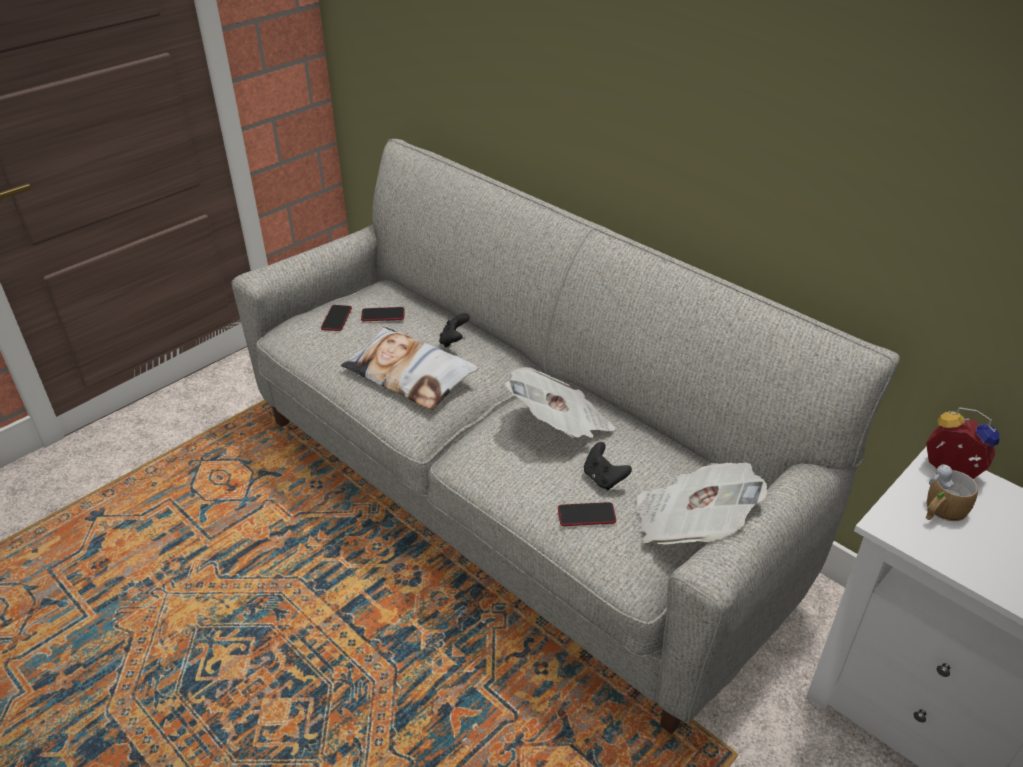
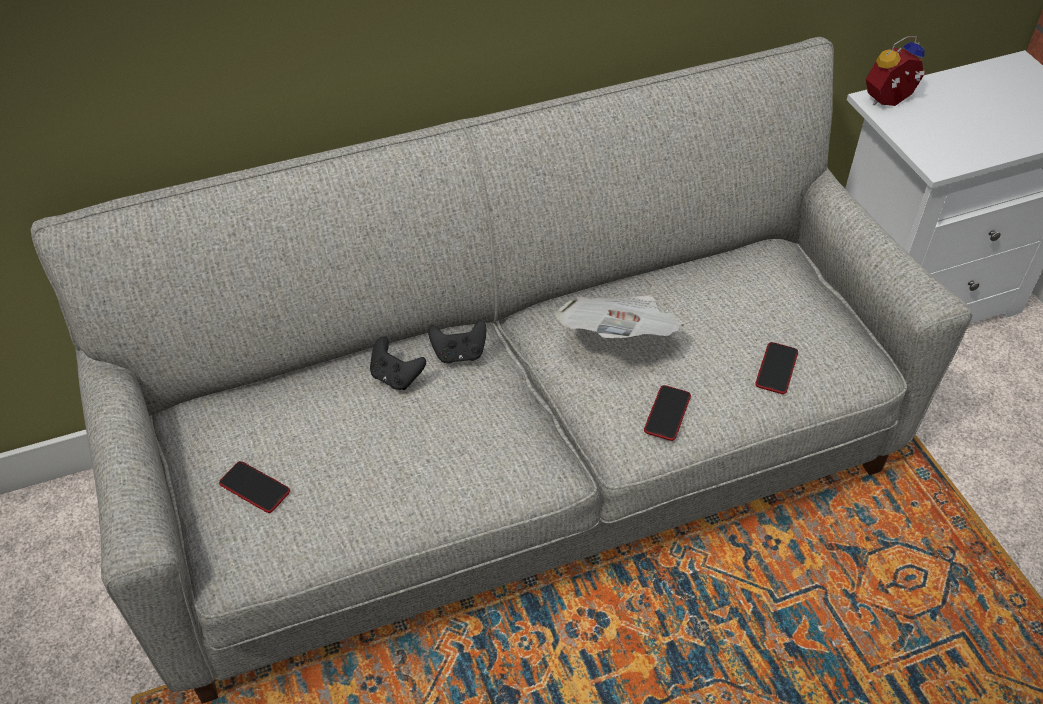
camera: 65 degrees left, 10 degrees up
(383, 315) = (284, 432): phone -> phone (667, 413)
(410, 375) = (444, 443): pillow -> none
(603, 478) = (727, 335): black game controller -> black game controller (459, 354)
(691, 524) = (818, 299): newspaper -> none
(941, 510) = (932, 129): mug -> none

